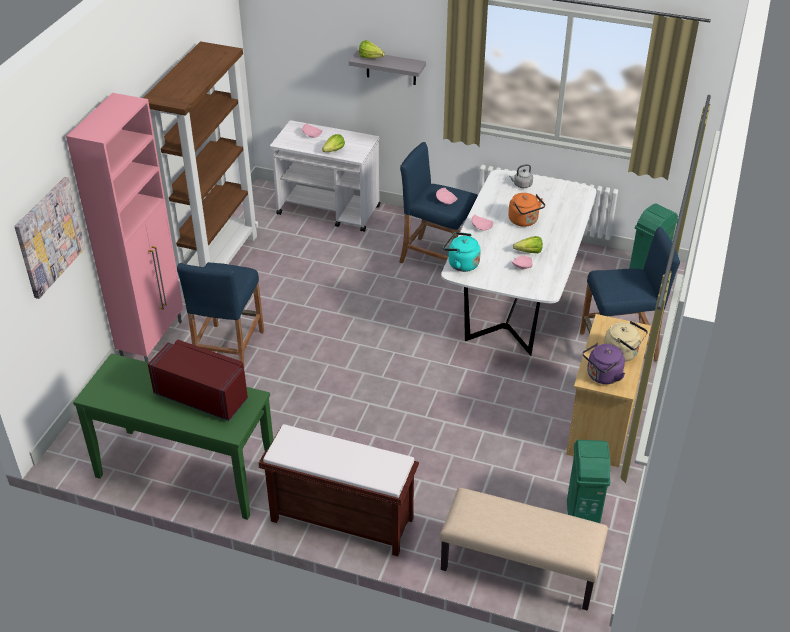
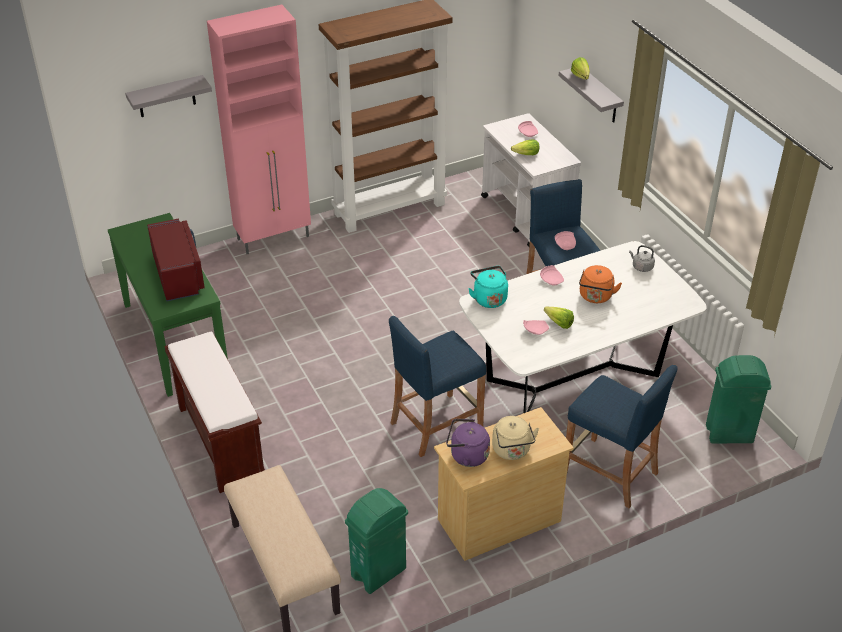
camera: 45 degrees right, 0 degrees up
(49, 237) = (166, 97): picture -> grey shelf
(228, 349) = (312, 275): blue stool -> blue stool (436, 425)

